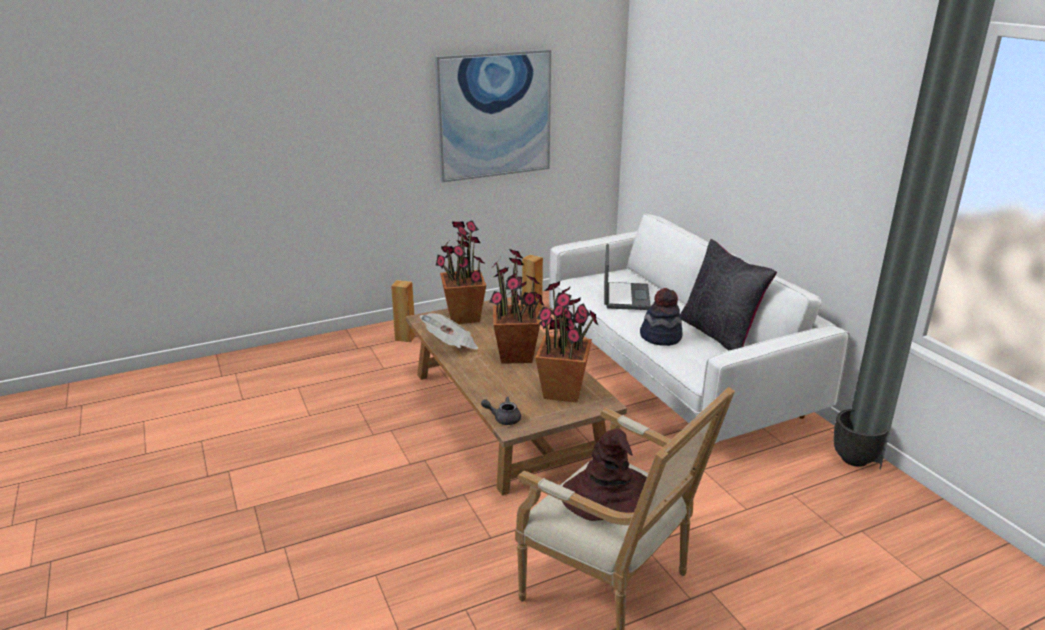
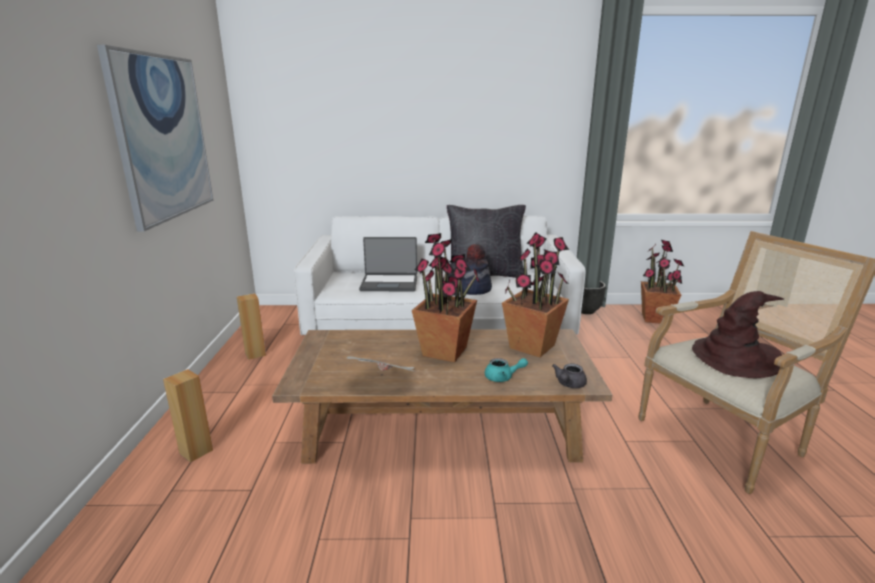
camera: 65 degrees left, 5 degrees down
(463, 317) = (326, 360): potted plant -> potted plant (655, 319)
(492, 388) = (503, 377): none -> turquoise teapot
(625, 297) = (389, 284): laptop -> laptop turned 150 degrees clockwise

